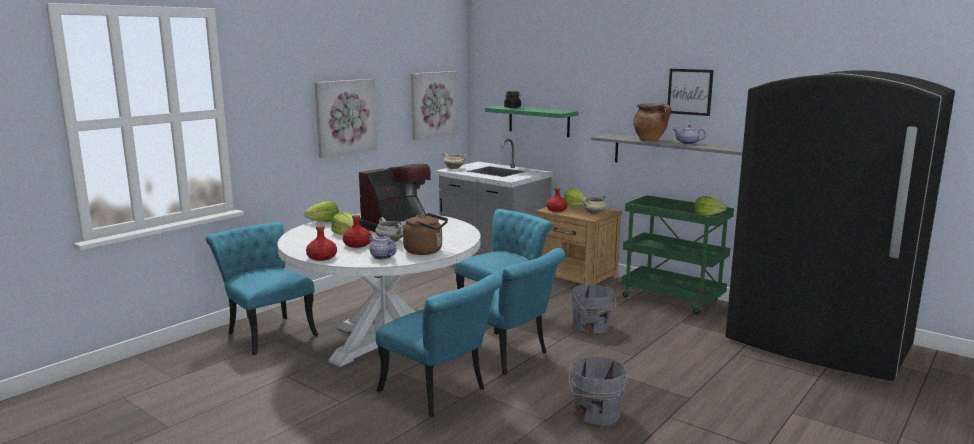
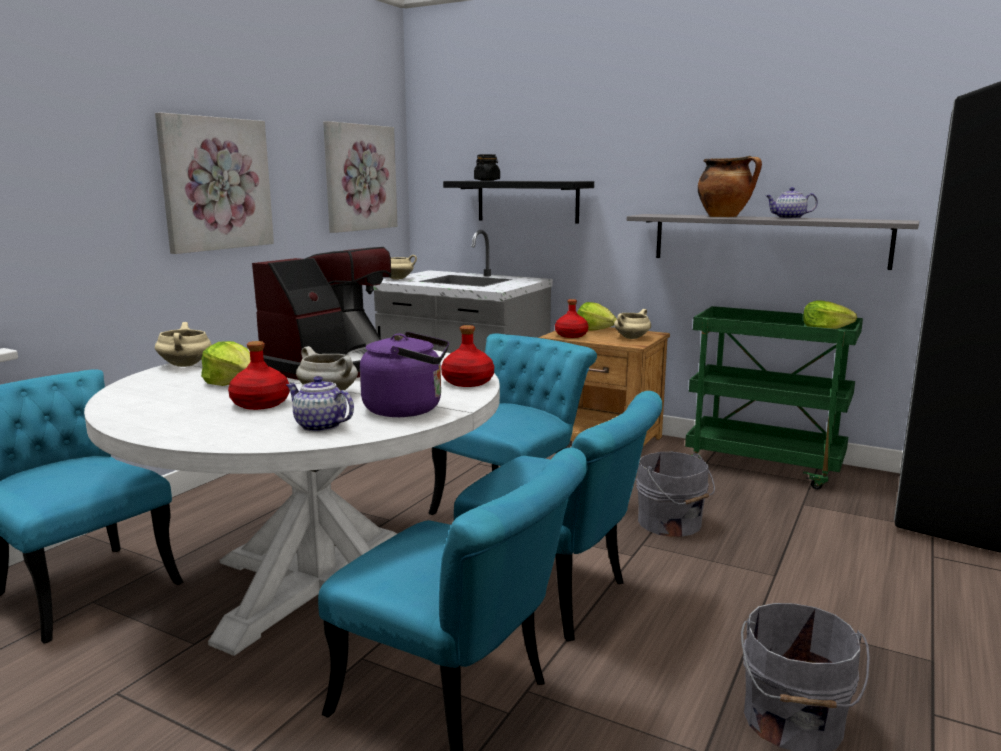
camera: 10 degrees left, 0 degrees up
(322, 257) = (186, 434): red bottle -> red bottle (468, 382)
(324, 222) = (186, 365): lettuce -> beige cooking pot
(426, 251) = (408, 409): brown kettle -> purple kettle
(538, 121) = (527, 201): green shelf -> black shelf
(690, 92) = (785, 137): picture -> none

